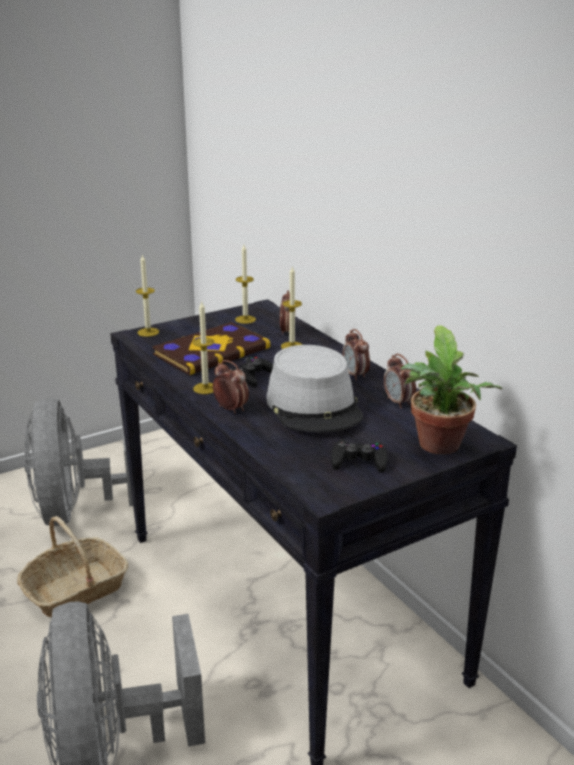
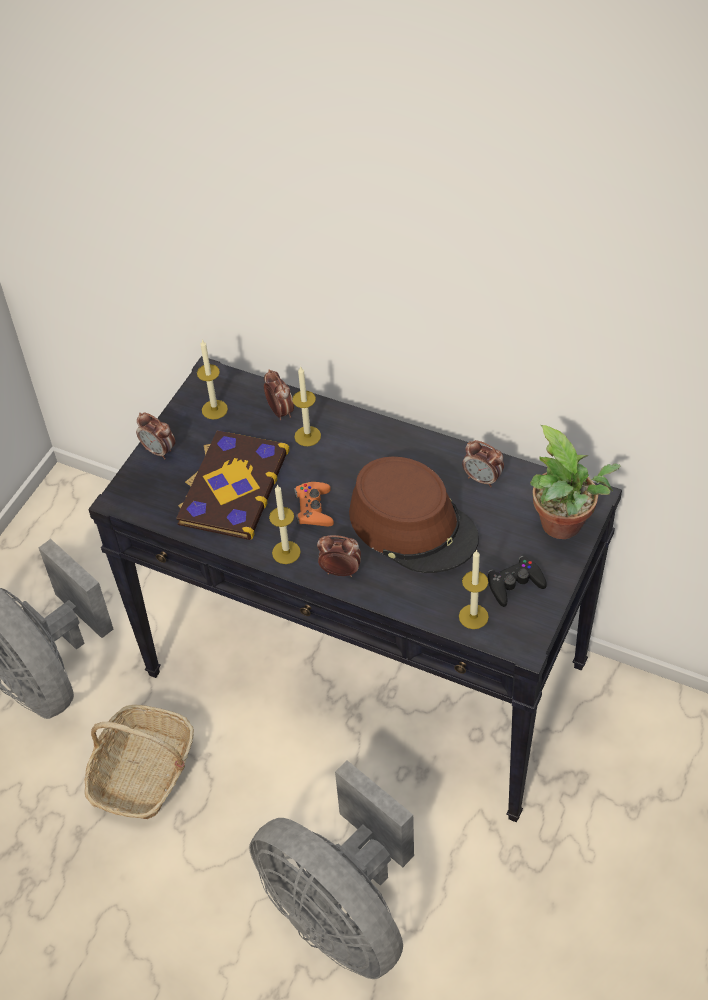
camera: 30 degrees left, 25 degrees up
(148, 332) = (130, 487): candle -> candle (473, 616)
(252, 376) = (314, 509): black game controller -> orange game controller
(314, 406) = (413, 526): grey hat -> brown hat
(355, 375) = (410, 455): alarm clock -> alarm clock (159, 451)

